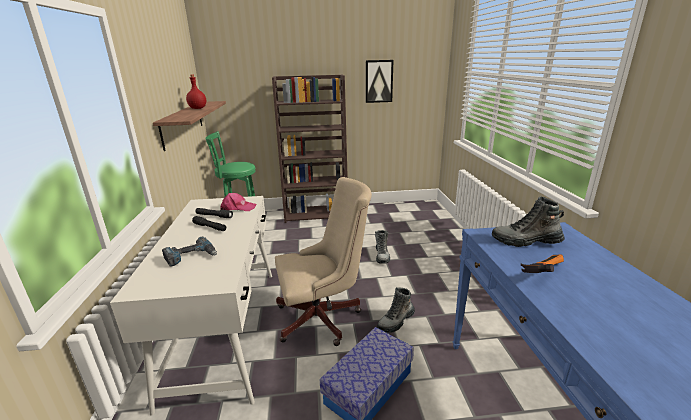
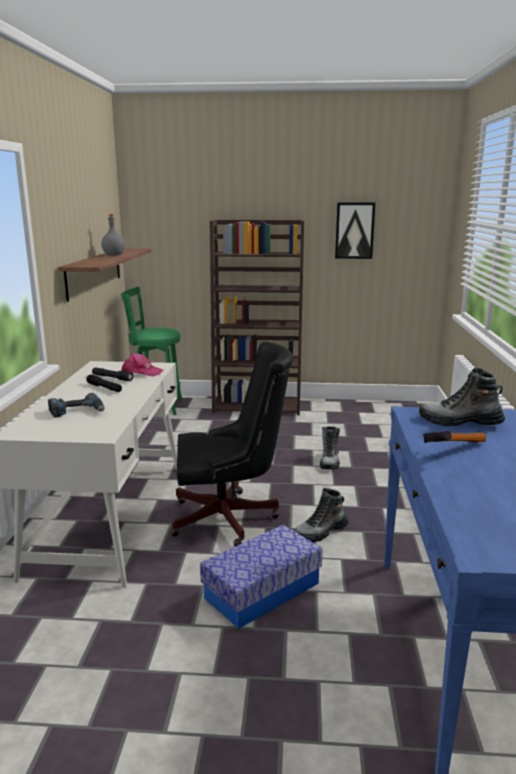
camera: 10 degrees right, 5 degrees down
(197, 108) = (113, 255): red bottle -> grey bottle
(323, 318) = (230, 518): beige office chair -> black office chair

